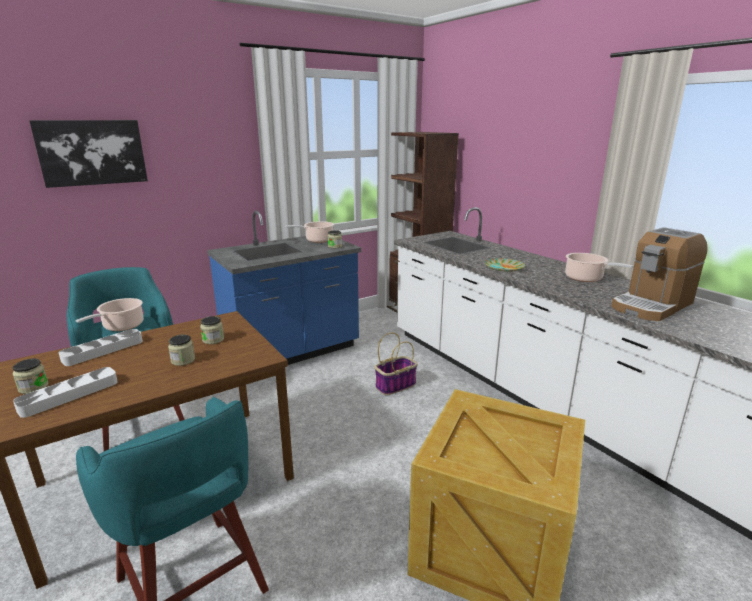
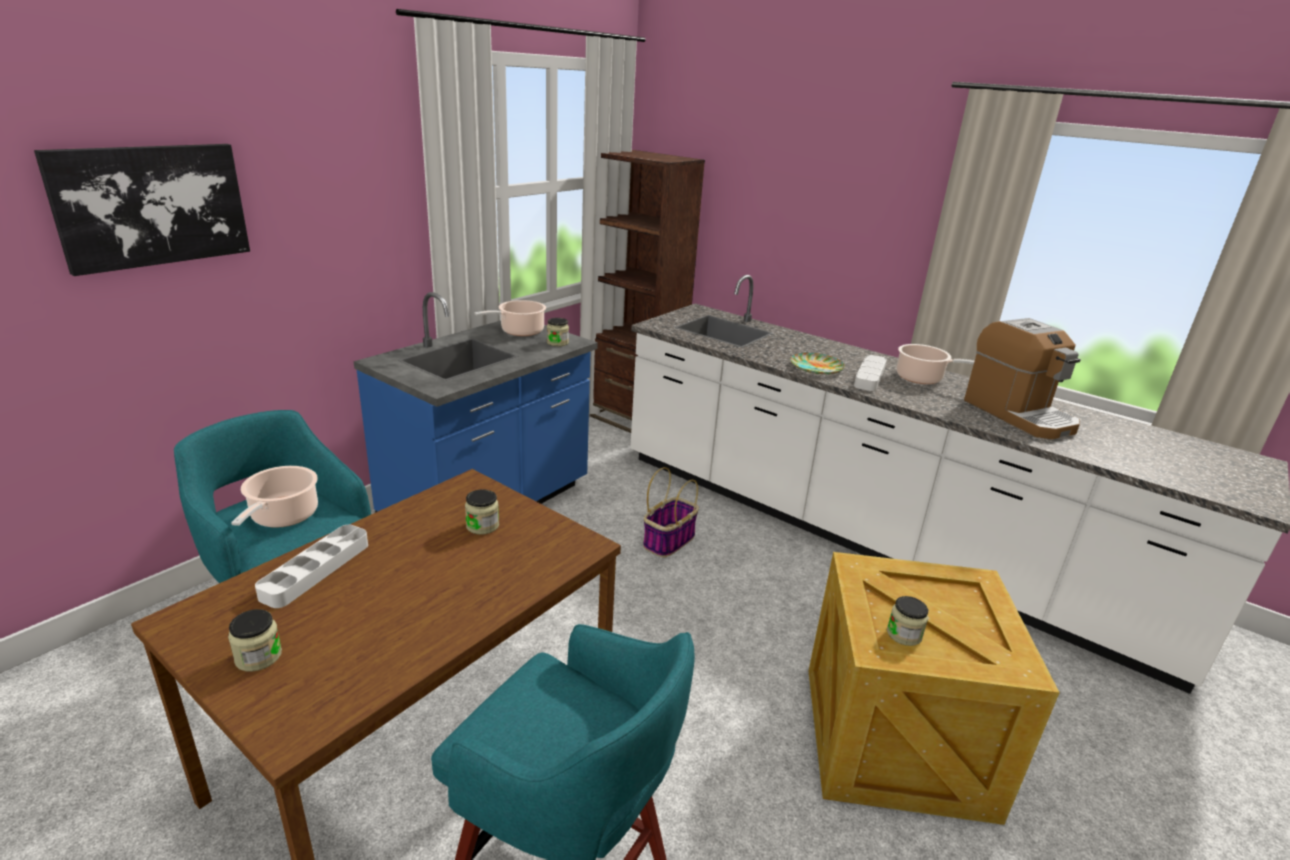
camera: 20 degrees left, 5 degrees up
(69, 395) = (338, 659): white tray -> white tray (869, 376)
(183, 360) = (468, 568): jar -> jar (904, 634)
(652, 305) = (1018, 414): coffee machine -> coffee machine turned 60 degrees counterclockwise

